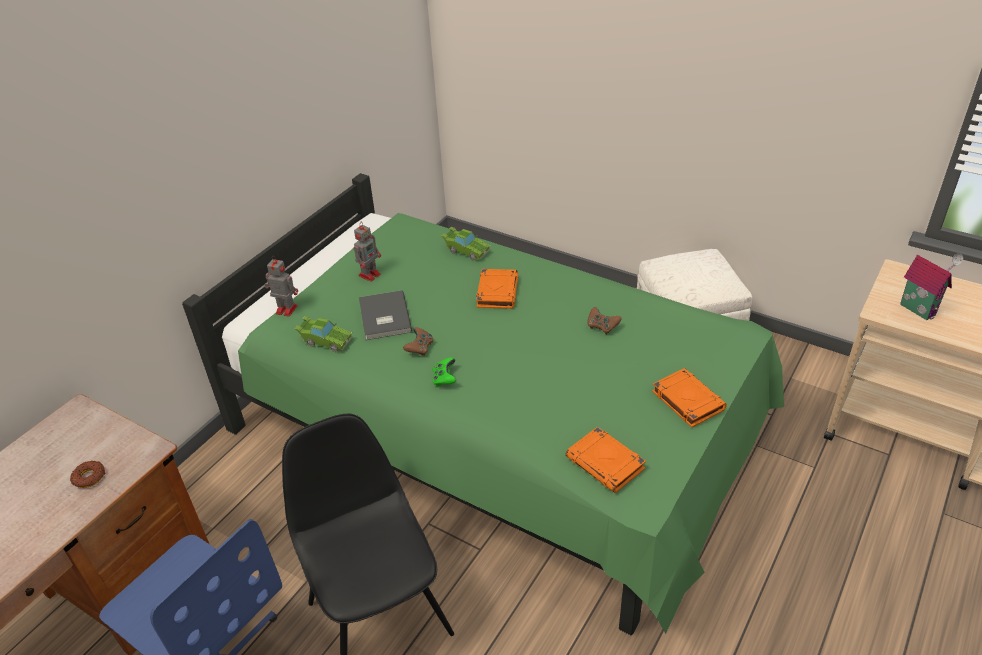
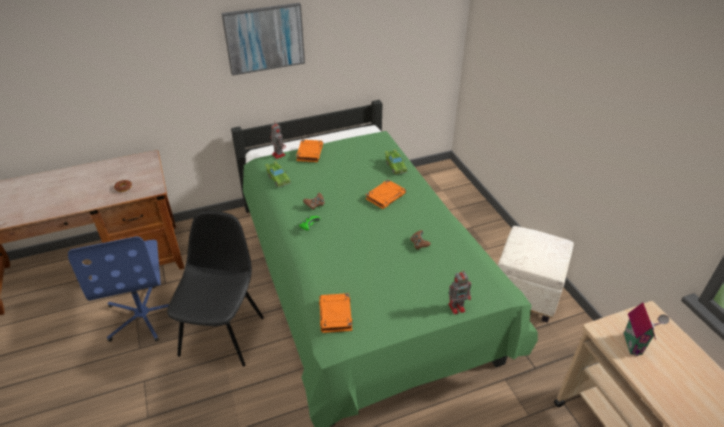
camera: 35 degrees right, 0 degrees up
(196, 130) = (264, 38): none -> picture
(370, 274) = (334, 156): toy robot -> toy robot (457, 307)
(383, 318) = (315, 181): grey book -> none
(687, 400) = (418, 310): orange book -> orange book (309, 153)

